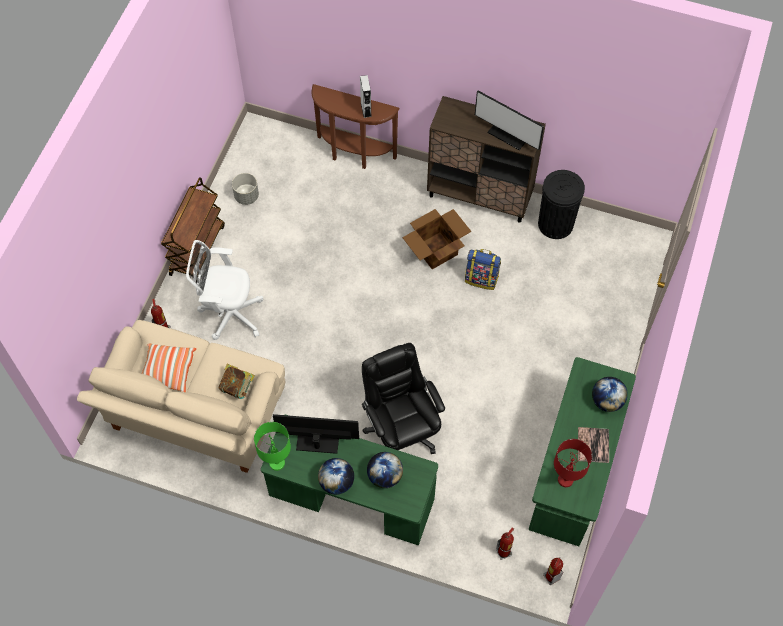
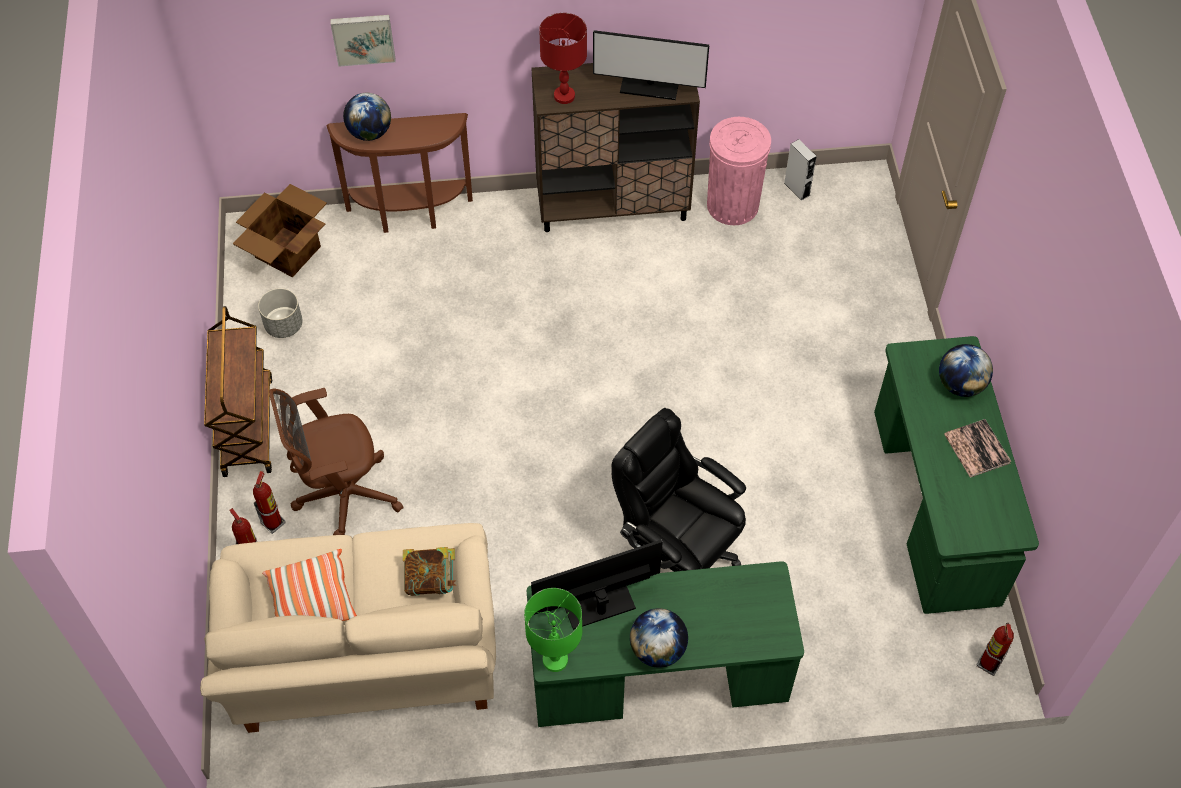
camera: 25 degrees left, 5 degrees down
(229, 313) = (342, 495): white office chair -> brown office chair
(341, 43) = (363, 38): none -> picture
(366, 109) = (421, 130): grey speaker -> grey speaker (796, 189)
(385, 476) = (721, 611): globe -> globe (370, 133)
(435, 250) = (591, 298): cardboard box -> cardboard box (287, 252)
(481, 278) = (674, 310): backpack -> none
(504, 552) = (907, 658): fire extinguisher -> fire extinguisher (273, 522)
(555, 224) = (732, 205): black trash can -> pink trash can
(565, 479) = (967, 509): red table lamp -> red table lamp (564, 96)

